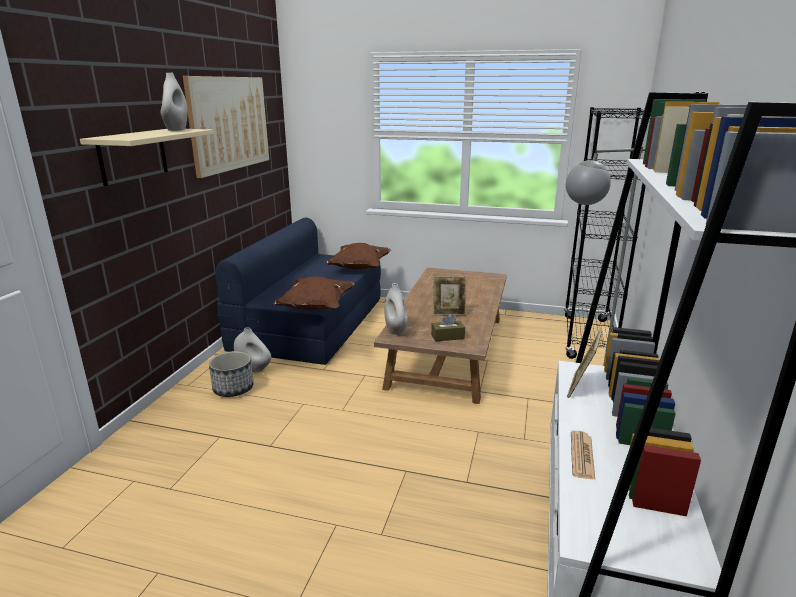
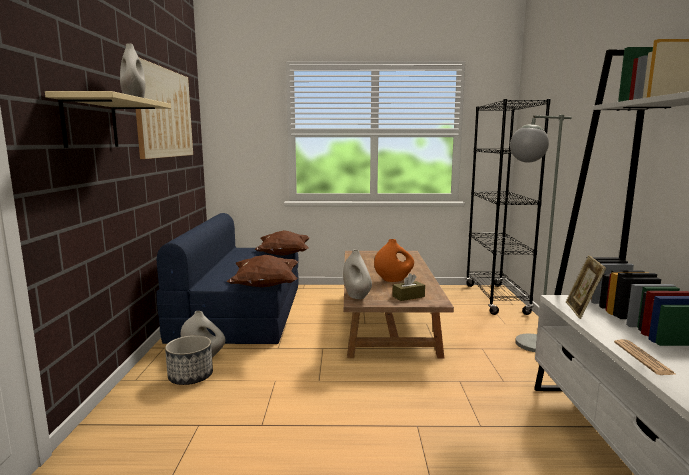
camera: 15 degrees left, 10 degrees down
(449, 313) = (393, 280): picture frame -> orange vase

